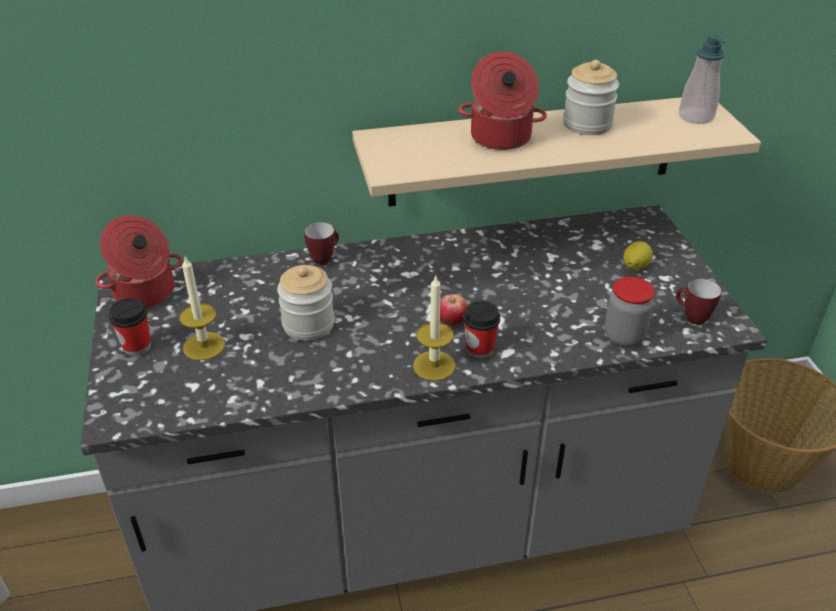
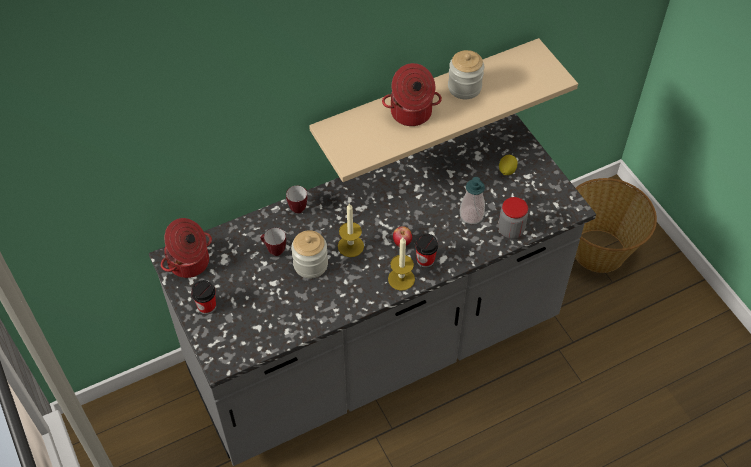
camera: 15 degrees left, 15 degrees up
(204, 346) = (250, 296): candle -> candle (350, 246)
(691, 318) = (549, 206): mug -> mug (273, 250)
(696, 117) = (533, 65): soap dispenser -> soap dispenser (471, 215)

